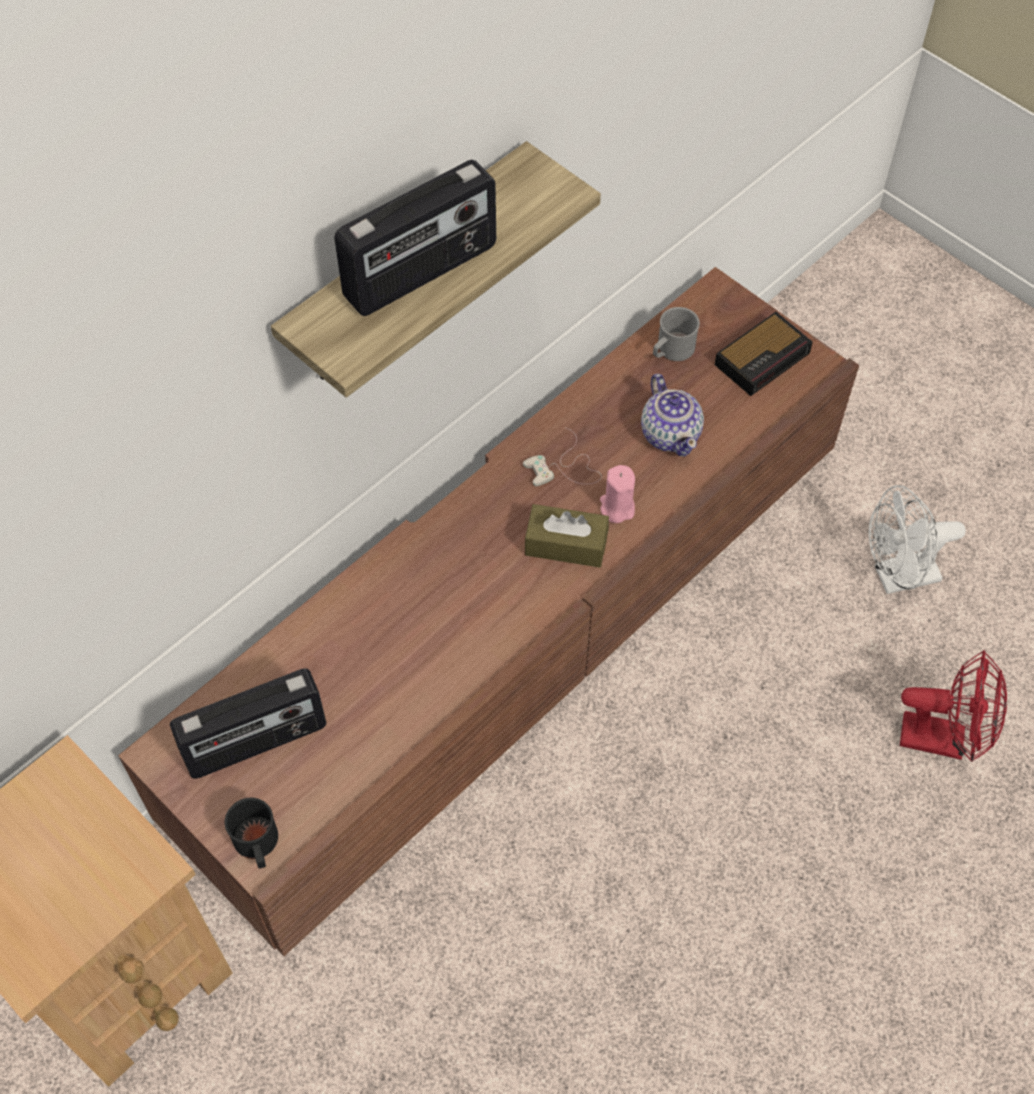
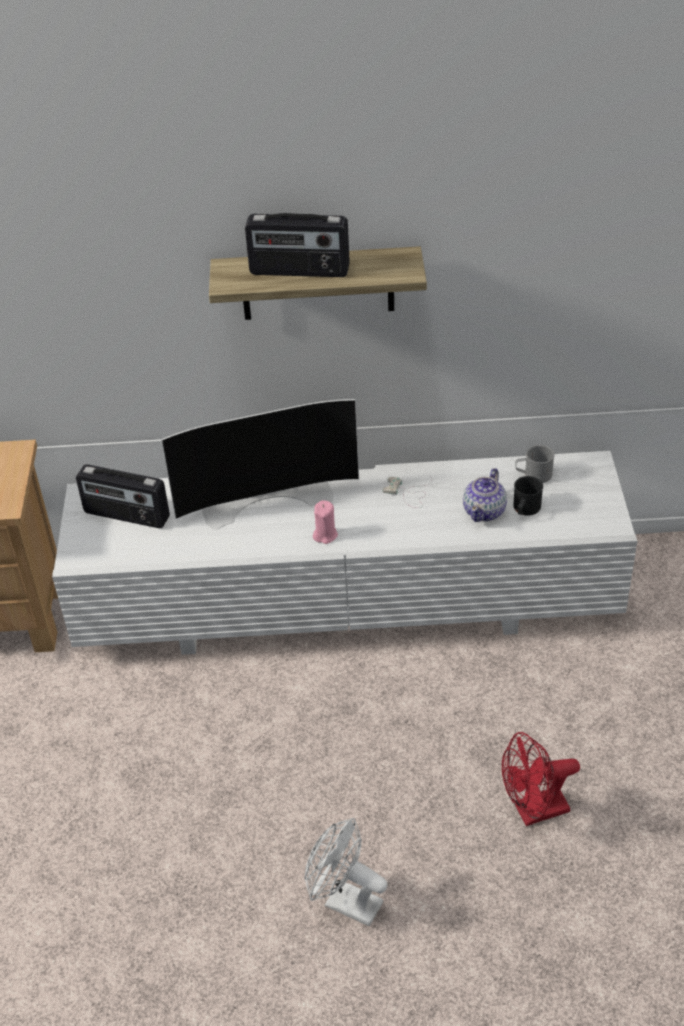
camera: 45 degrees right, 15 degrees down
(257, 845) = (79, 555): black mug -> black mug (525, 509)
(407, 589) = (267, 497): none -> television
(515, 640) = (347, 603): brown tv stand -> white tv stand
(566, 544) = (367, 526): brown tissue box -> none
(617, 508) = (413, 526): pink candle -> pink candle (325, 535)
(763, 357) = (584, 507): alarm clock -> none
(897, 577) = (604, 715): white fan -> white fan (345, 902)
(943, 739) = (534, 812): red fan -> red fan turned 105 degrees clockwise

